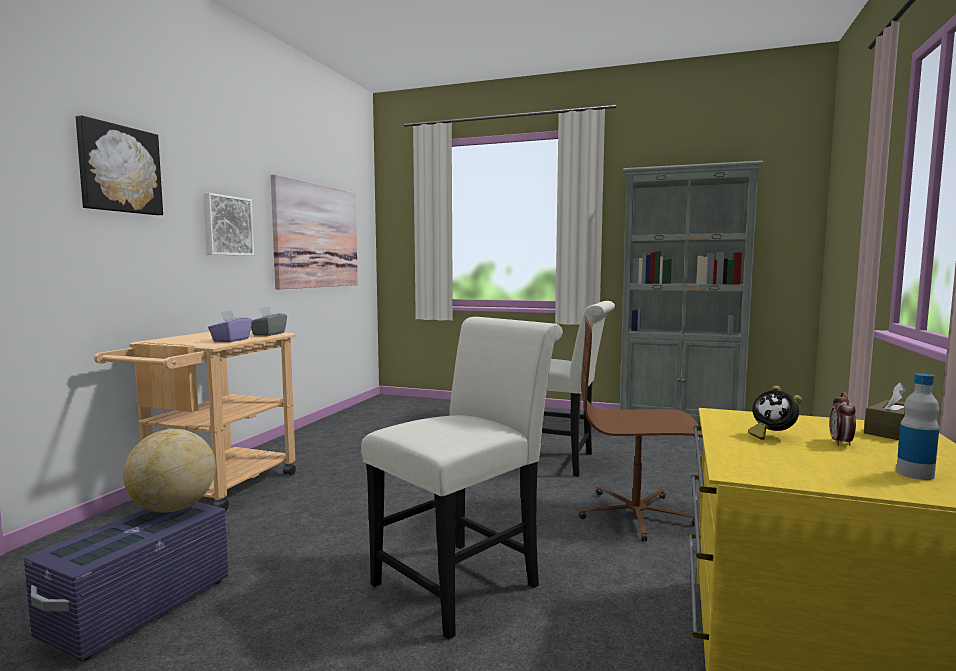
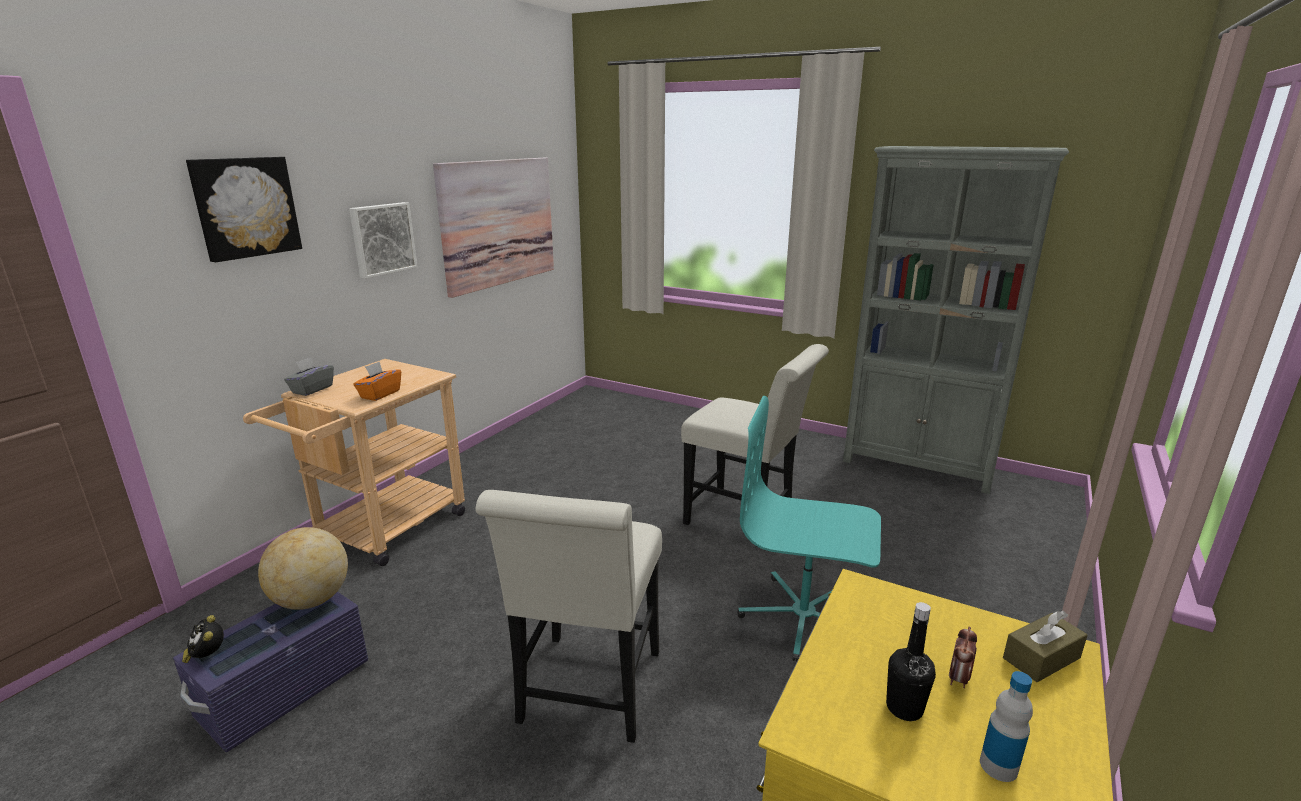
camera: 10 degrees right, 15 degrees up
(231, 340) = (380, 394): purple tissue box -> orange tissue box
(268, 334) = (425, 377): grey tissue box -> grey tissue box (312, 389)
(464, 580) = (587, 694): white chair -> white chair turned 135 degrees clockwise
(636, 515) = (803, 618): brown office chair -> turquoise office chair
(771, 436) = (885, 652): alarm clock -> alarm clock (207, 656)
(813, 456) = (904, 708): none -> black bottle

